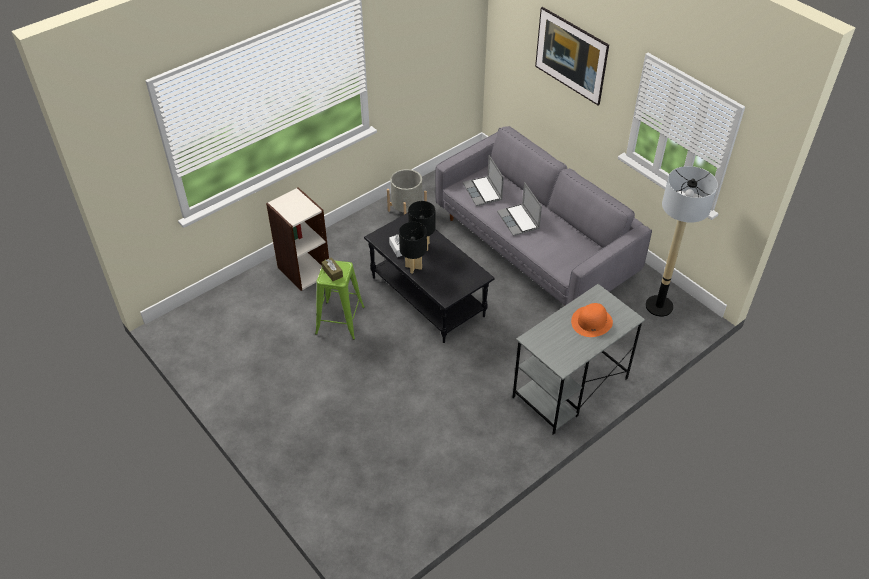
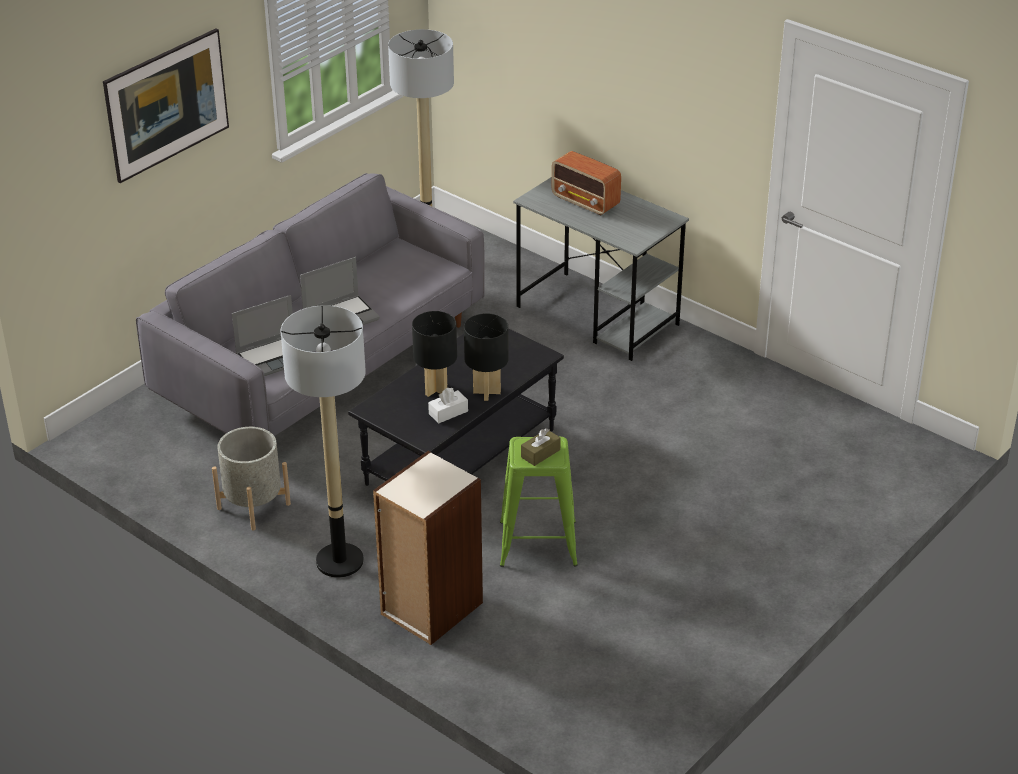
camera: 100 degrees left, 10 degrees down
(353, 240) = (340, 561): none -> floor lamp
(591, 322) = (586, 202): orange hat -> radio

